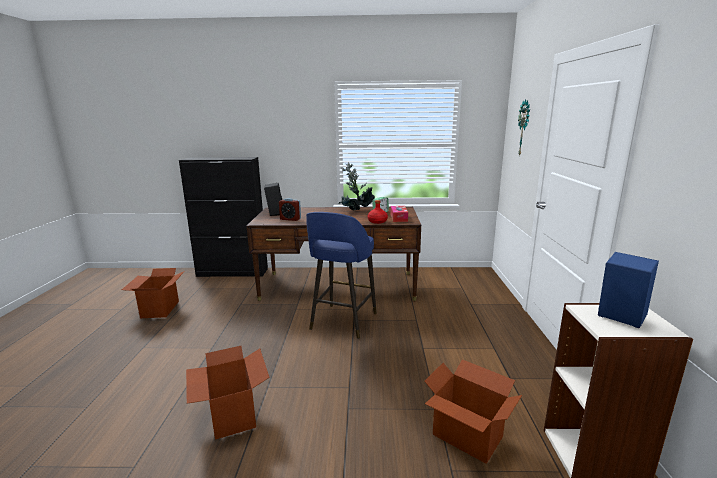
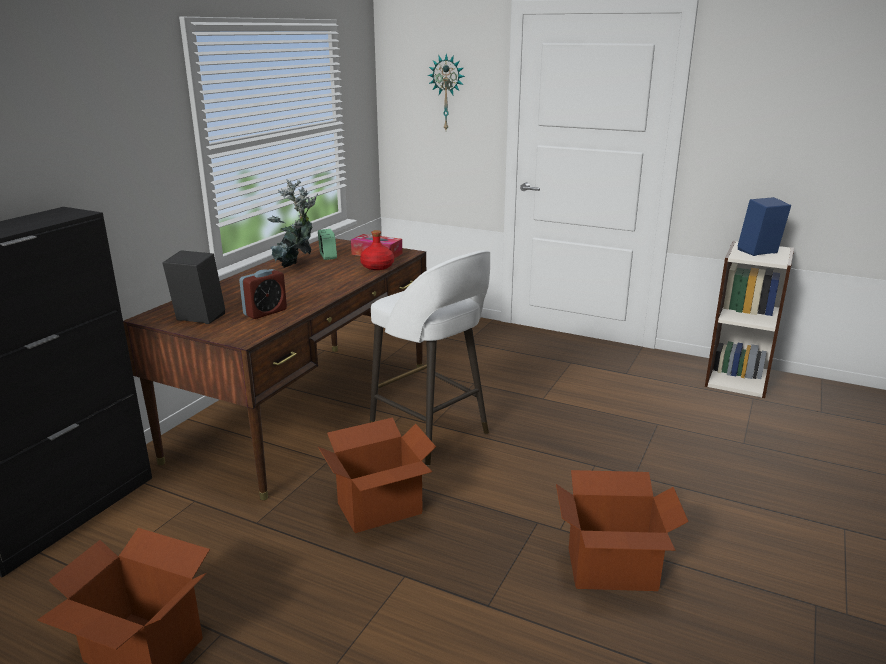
camera: 65 degrees left, 5 degrees up
(342, 322) = (431, 434): blue stool -> white stool
(467, 436) = (702, 422): cardboard box -> cardboard box (380, 509)

